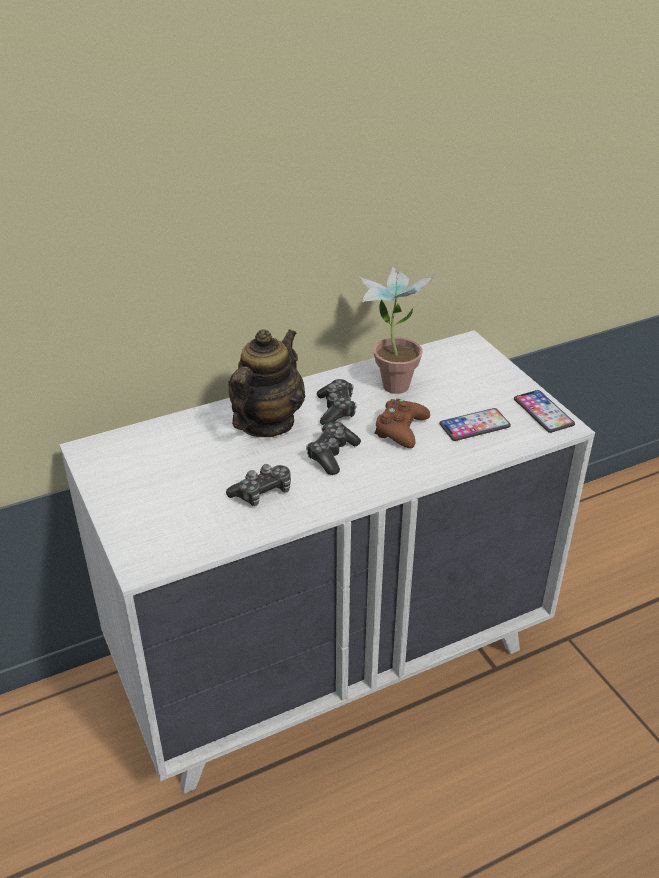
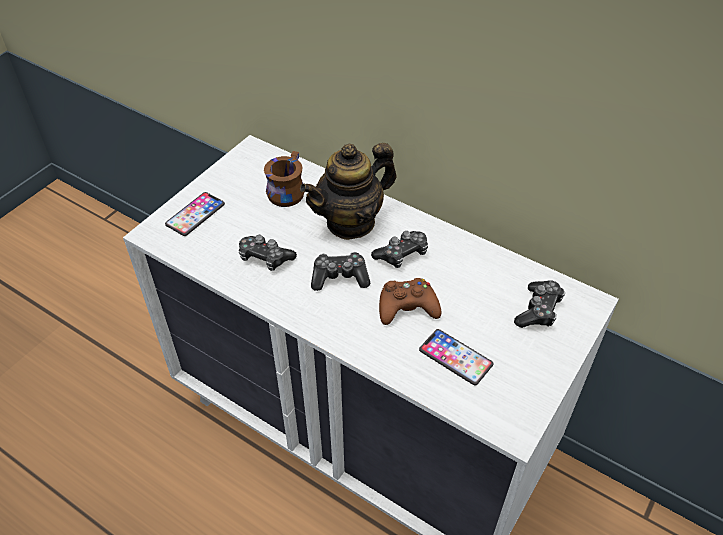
camera: 60 degrees right, 10 degrees up
(177, 448) = (285, 190): none -> brown mug
(266, 423) = (351, 222): teapot -> teapot turned 150 degrees clockwise
(392, 380) = (476, 272): potted plant -> none
(457, 368) = (538, 310): none -> game controller
(543, 412) = (523, 405): phone -> phone (195, 215)

